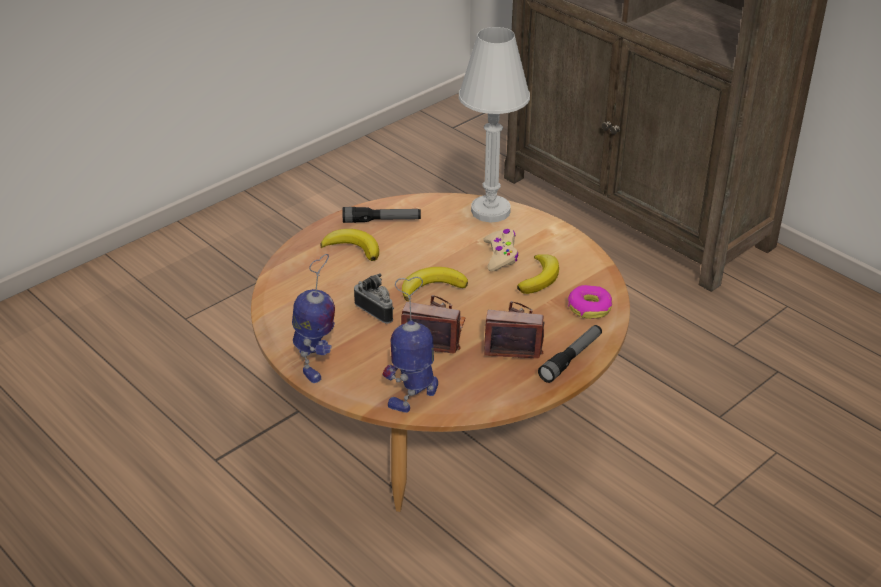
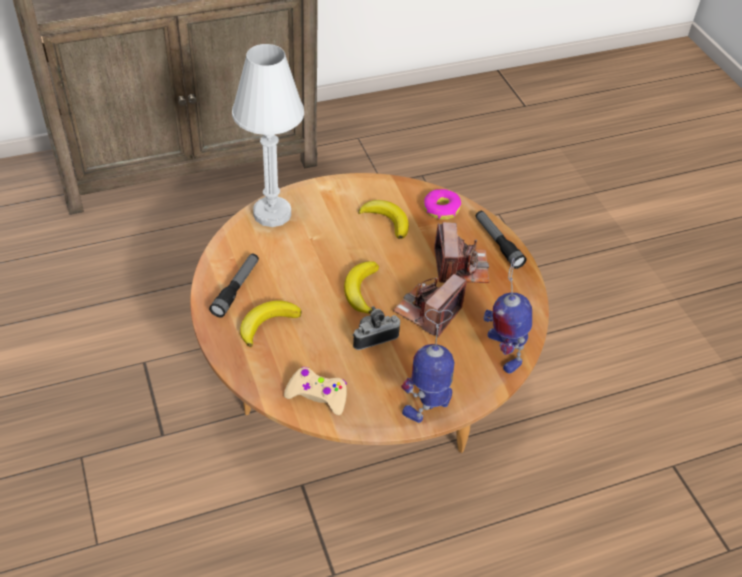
camera: 70 degrees left, 10 degrees up
(316, 363) = (429, 405): toy robot -> toy robot turned 60 degrees counterclockwise
(501, 255) = (341, 231): beige game controller -> beige game controller (317, 395)
(513, 341) = (460, 267): camera -> camera turned 150 degrees clockwise

